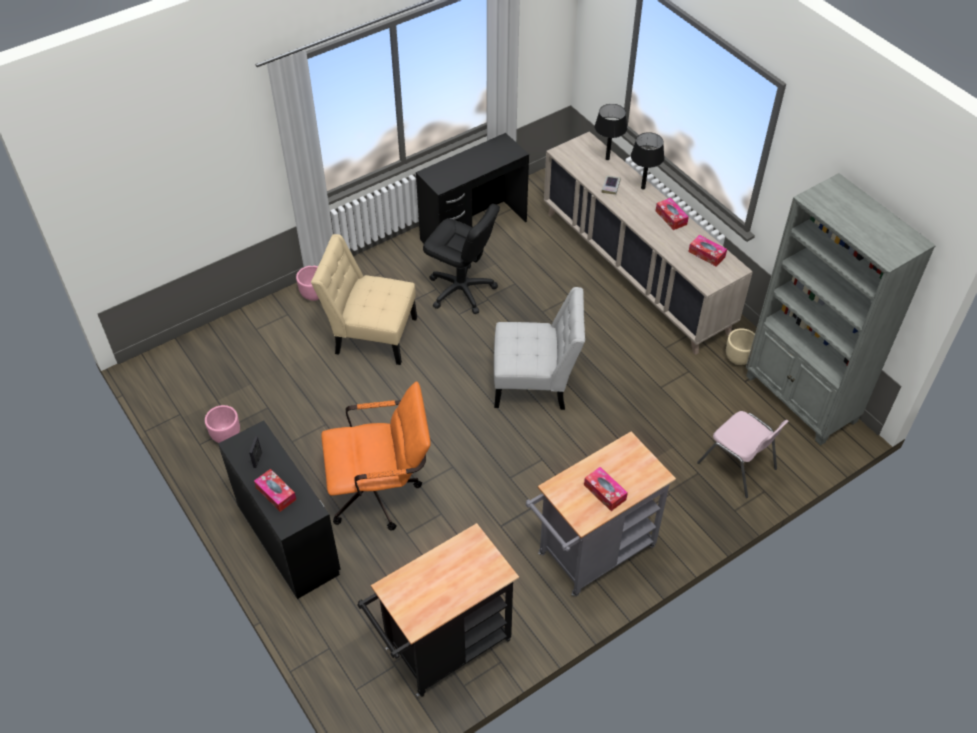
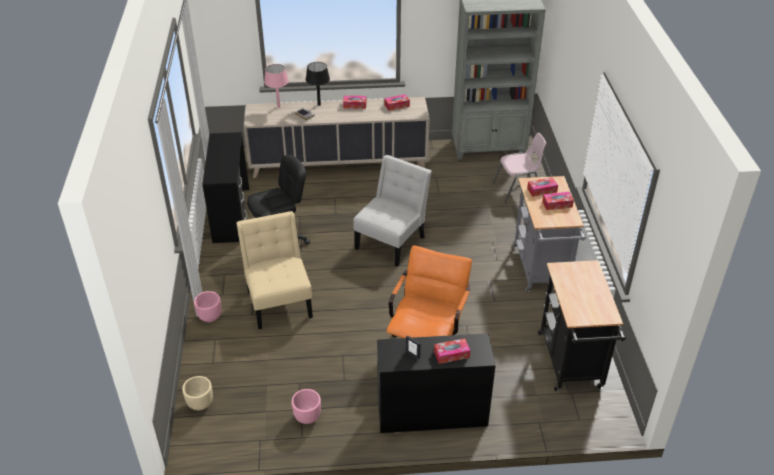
camera: 60 degrees left, 10 degrees down
(371, 334) = (279, 301): beige chair -> beige chair turned 120 degrees clockwise
(607, 158) = (278, 107): black table lamp -> pink table lamp
(623, 465) = (542, 190): none -> tissue box
(738, 358) = (442, 156): beige planter -> beige planter (200, 404)

